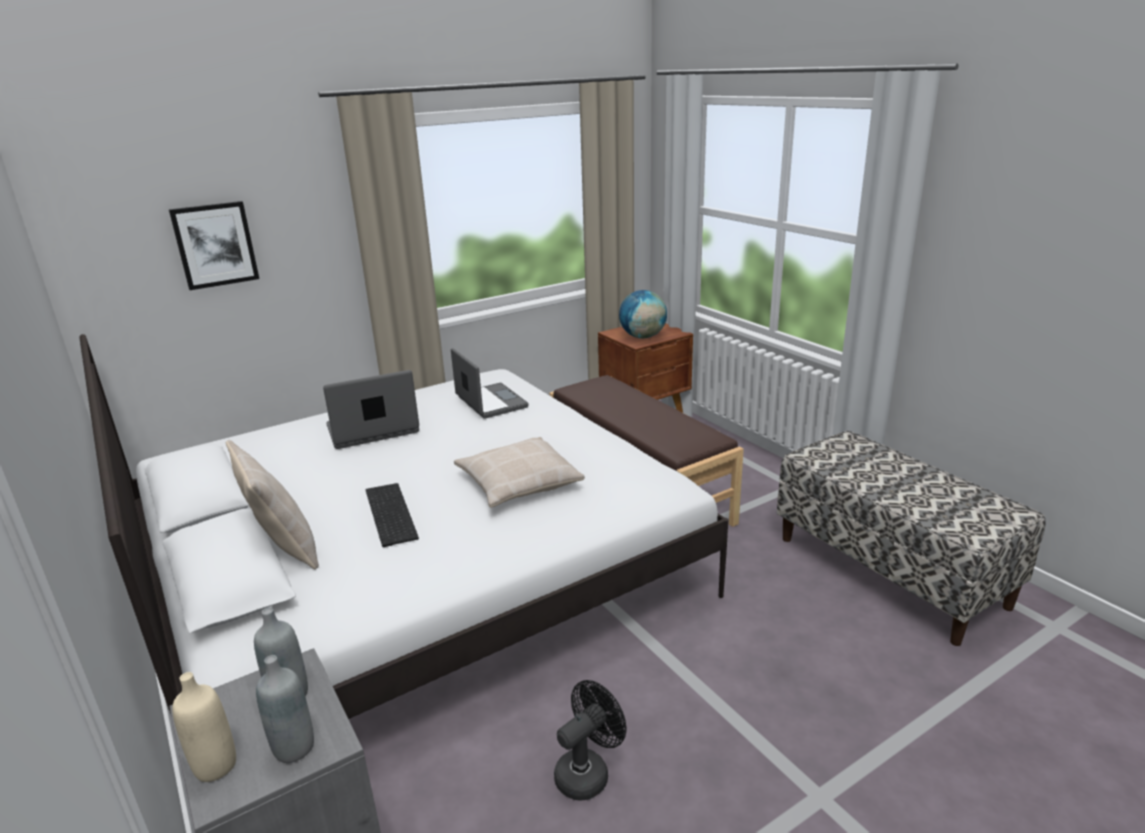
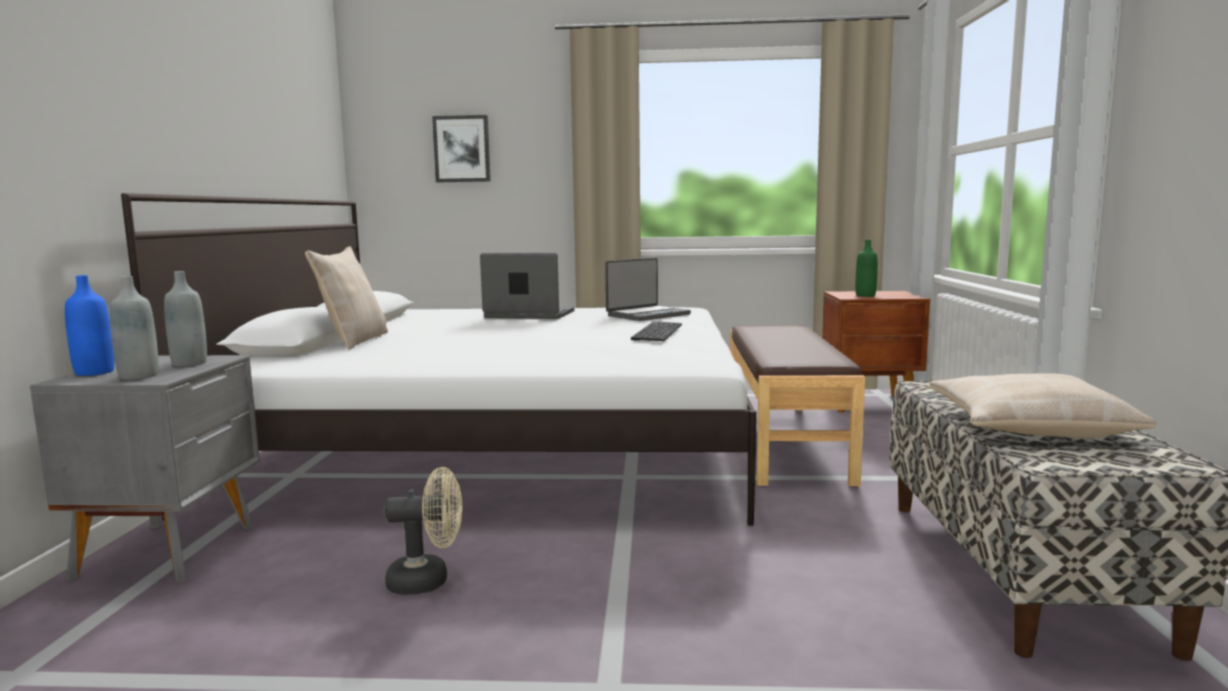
camera: 35 degrees right, 15 degrees down
(215, 766) = (94, 372): beige bottle -> blue bottle
(388, 513) = (447, 339): keyboard -> keyboard (656, 331)
(490, 402) = (647, 315): laptop -> laptop turned 45 degrees clockwise
(518, 483) = (571, 342): beige pillow -> beige pillow (1027, 425)
(588, 772) = (428, 580): black fan -> beige fan
(642, 337) = (865, 295): globe -> green bottle

